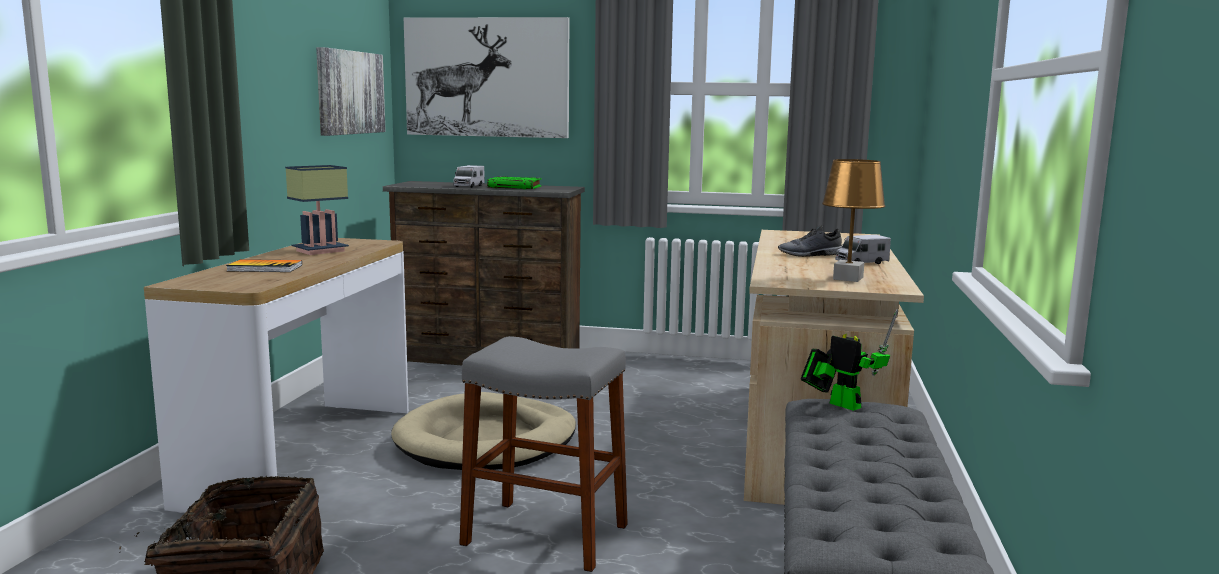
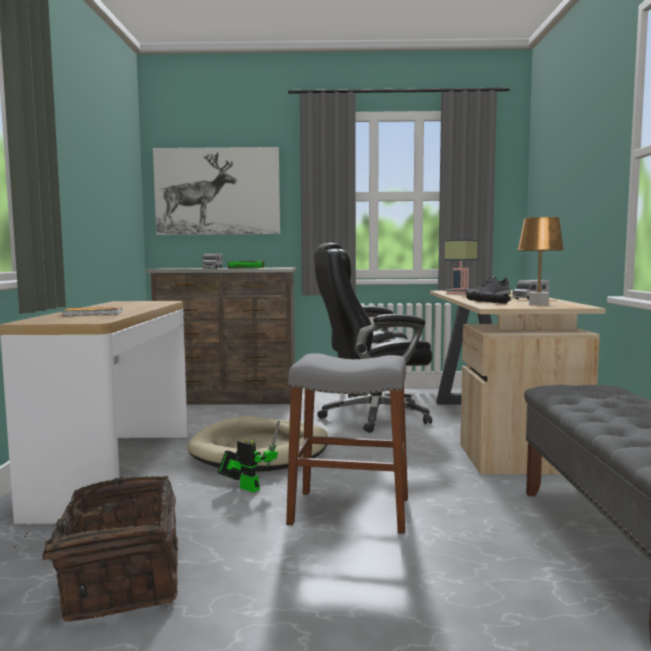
camera: 10 degrees left, 5 degrees down
(321, 250) = (125, 305): table lamp -> table lamp (459, 293)
(349, 92) = (119, 198): picture -> none
(659, 400) = (372, 416): none -> black office chair
(786, 269) = (487, 302): none -> black flashlight
(840, 404) = (570, 386): toy robot -> toy robot (247, 488)

